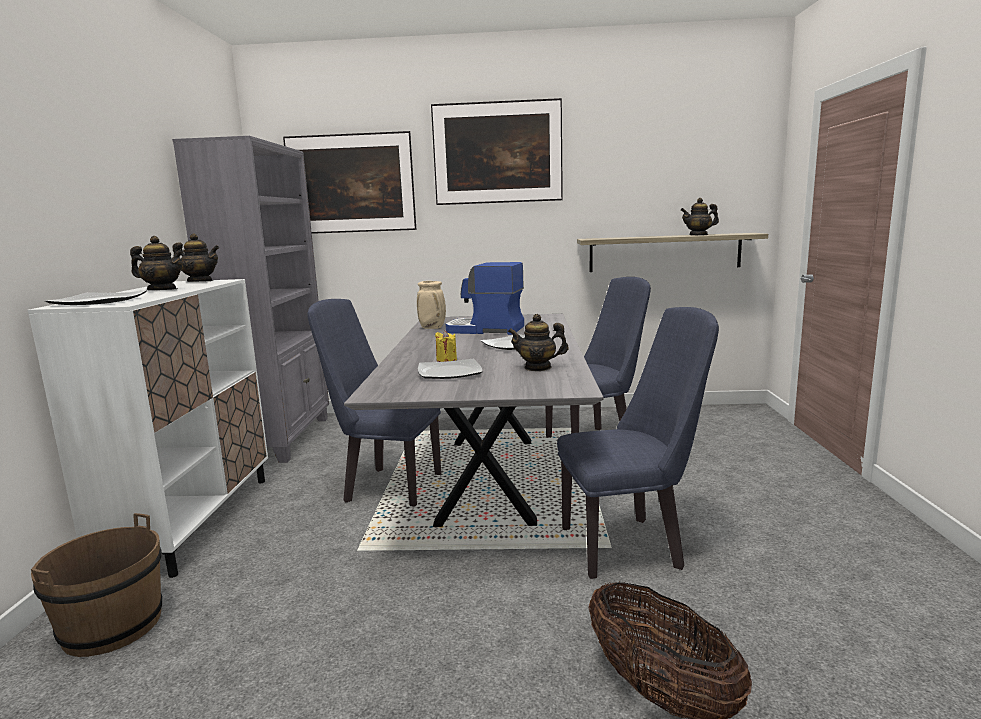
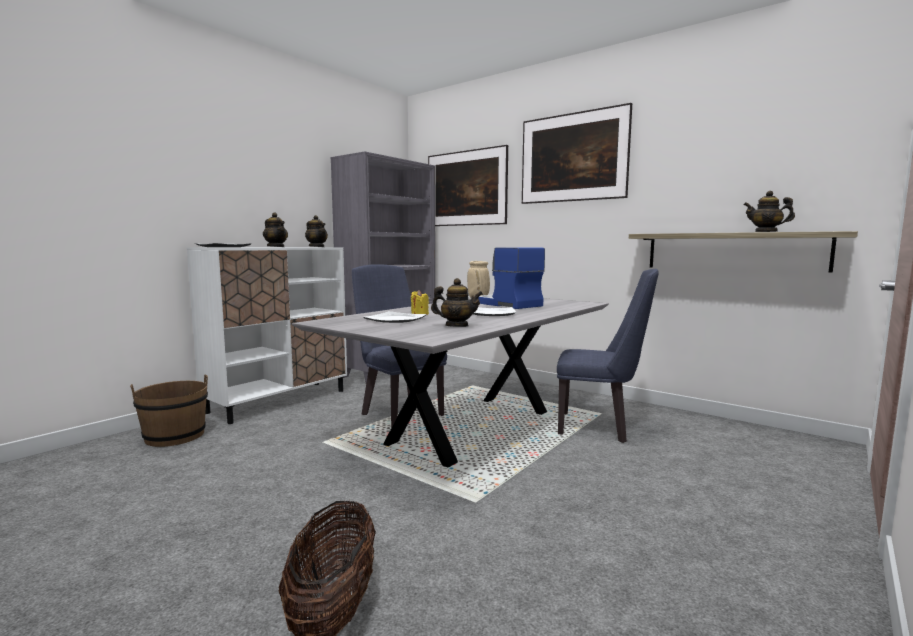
camera: 35 degrees right, 5 degrees down
(538, 368) = (456, 326): teapot -> teapot turned 150 degrees clockwise
(630, 545) = (493, 507): blue chair -> none

